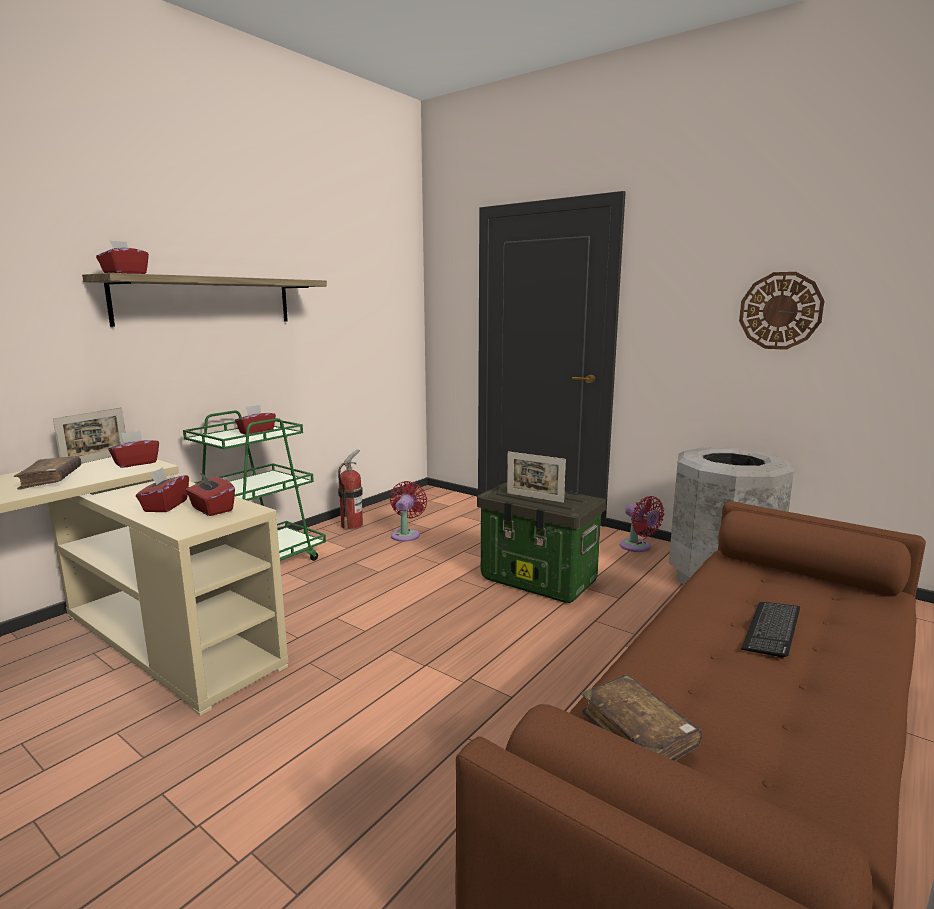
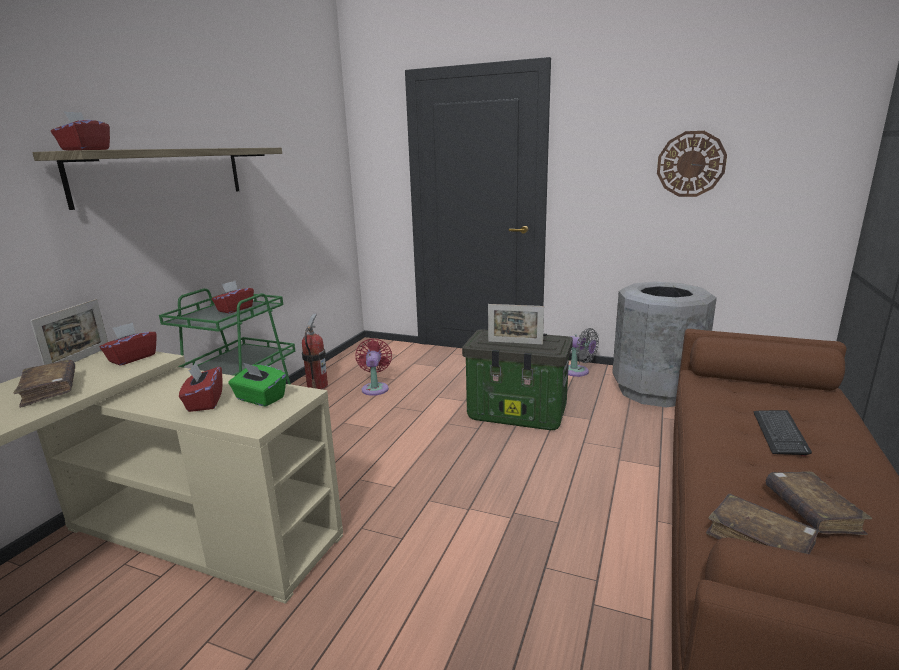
camera: 15 degrees left, 5 degrees up
(211, 509) = (260, 399): red tissue box -> green tissue box
(637, 547) = (578, 372): red fan -> grey fan
(734, 716) = (812, 511): none -> brown book

